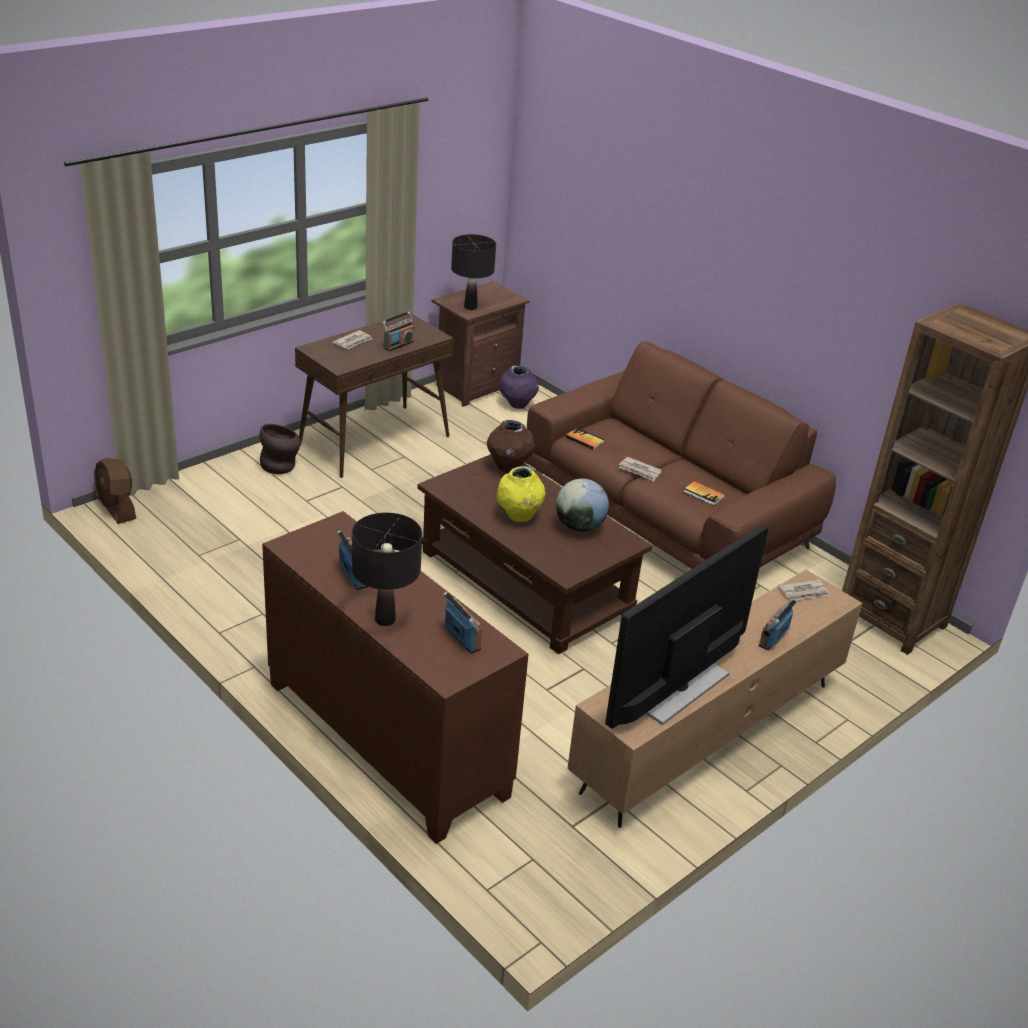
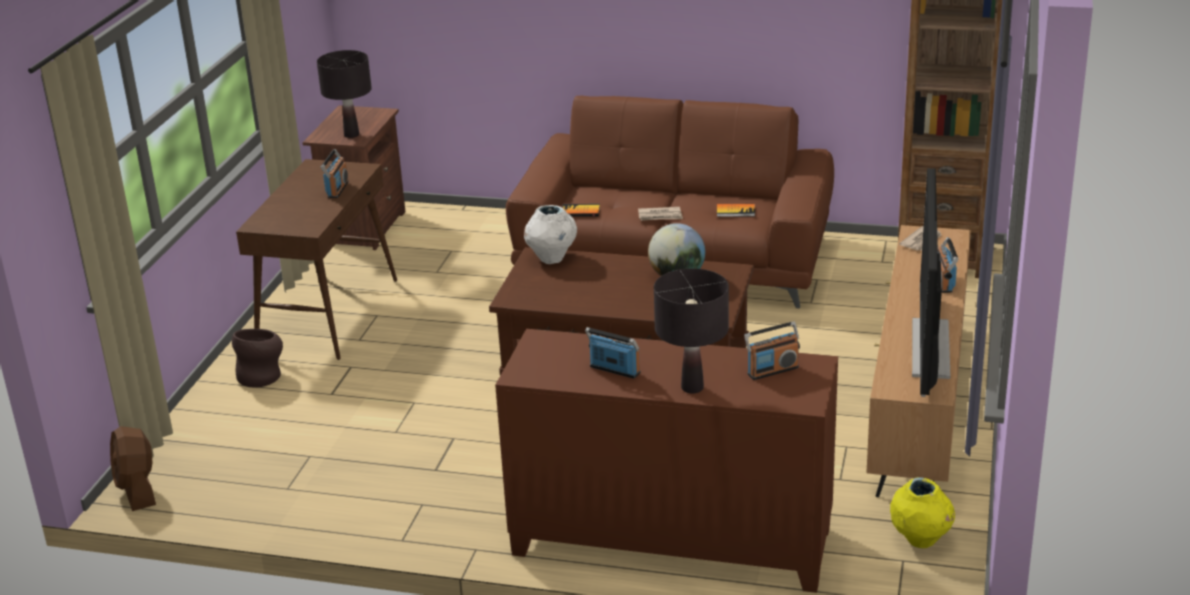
camera: 30 degrees left, 5 degrees down
(117, 508) = (137, 490): brown fan -> brown fan turned 45 degrees clockwise
(353, 342) = (289, 204): newspaper -> none
(462, 638) = (772, 370): radio -> radio turned 135 degrees clockwise
(508, 467) = (551, 258): brown vase -> white vase
(517, 405) = (426, 228): purple vase -> none
(519, 516) = (616, 292): yellow vase -> yellow vase (920, 540)

